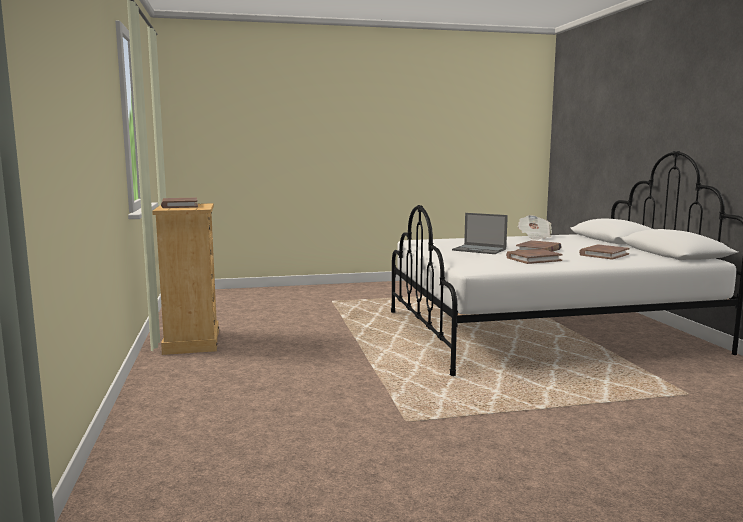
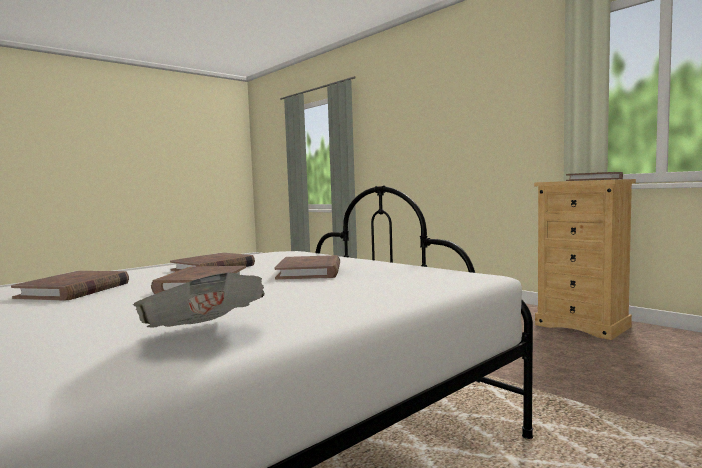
camera: 150 degrees right, 5 degrees down
(480, 250) = (310, 272): laptop -> brown book

